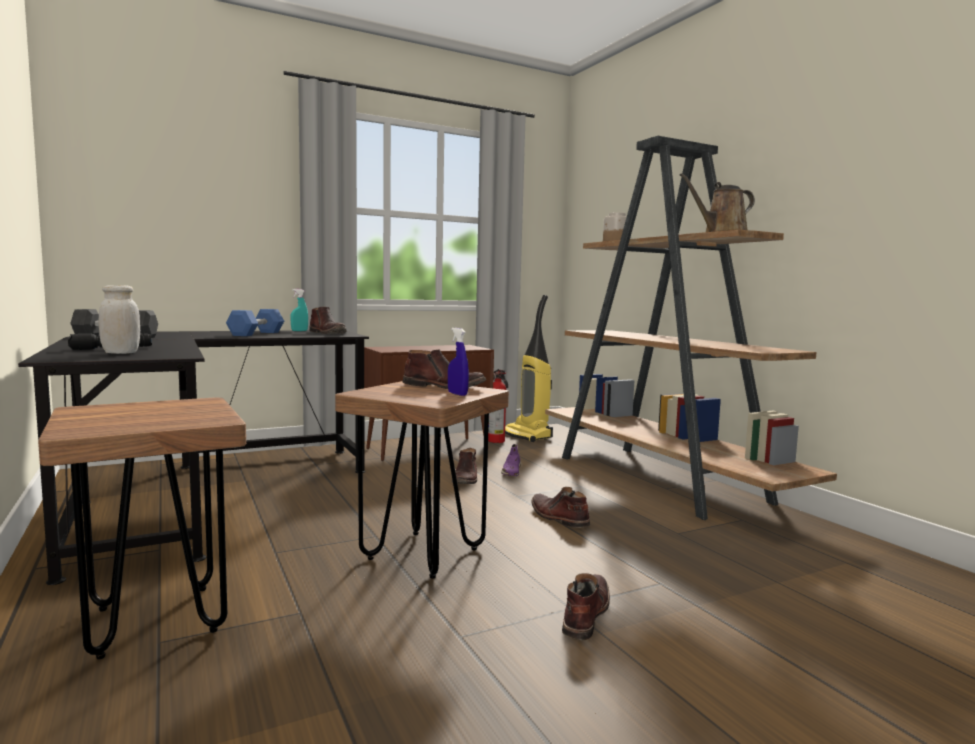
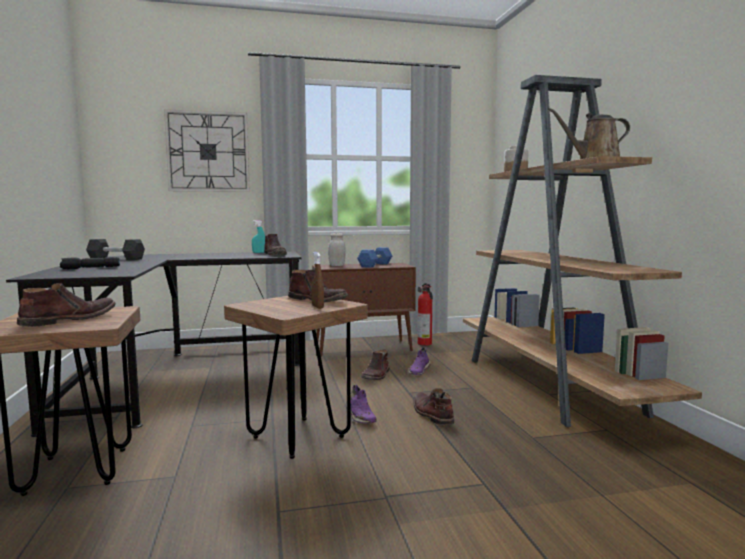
camera: 15 degrees right, 0 degrees up
(121, 353) = (88, 272): white jar -> white jar (337, 265)
(225, 196) = (208, 152): none -> wall clock
(256, 334) = (220, 255): blue dumbbell -> blue dumbbell (375, 265)
(457, 394) = (317, 307): blue spray bottle -> brown spray bottle
(479, 526) = (360, 416): none -> purple shoe
(527, 435) = (454, 339): vacuum cleaner -> none
(584, 614) = (395, 504): brown boot -> brown boot (69, 320)

